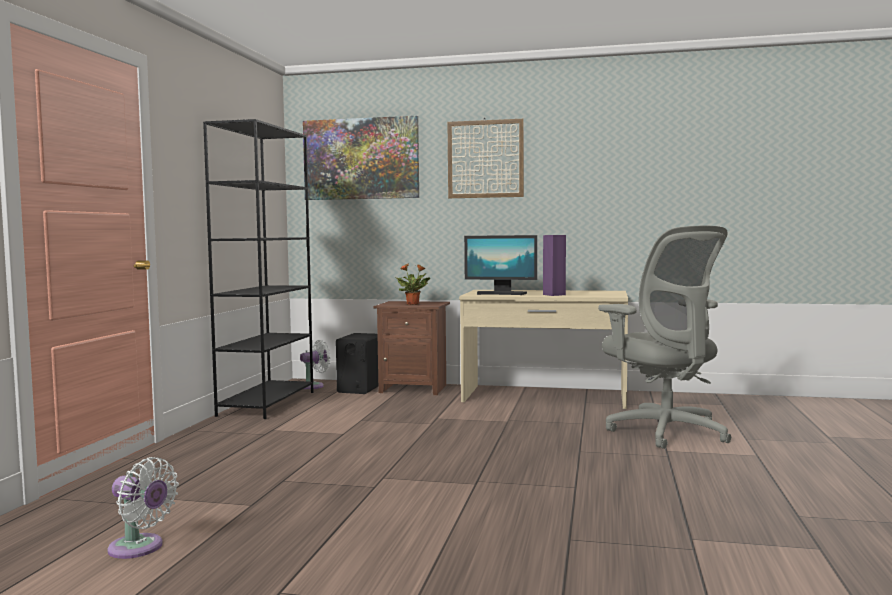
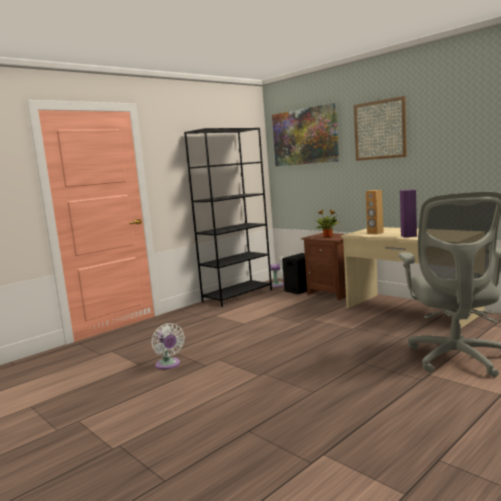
camera: 35 degrees right, 5 degrees up
(139, 548) = (67, 379): white fan -> white fan (168, 365)
(501, 293) = (375, 233): monitor -> brown speaker

